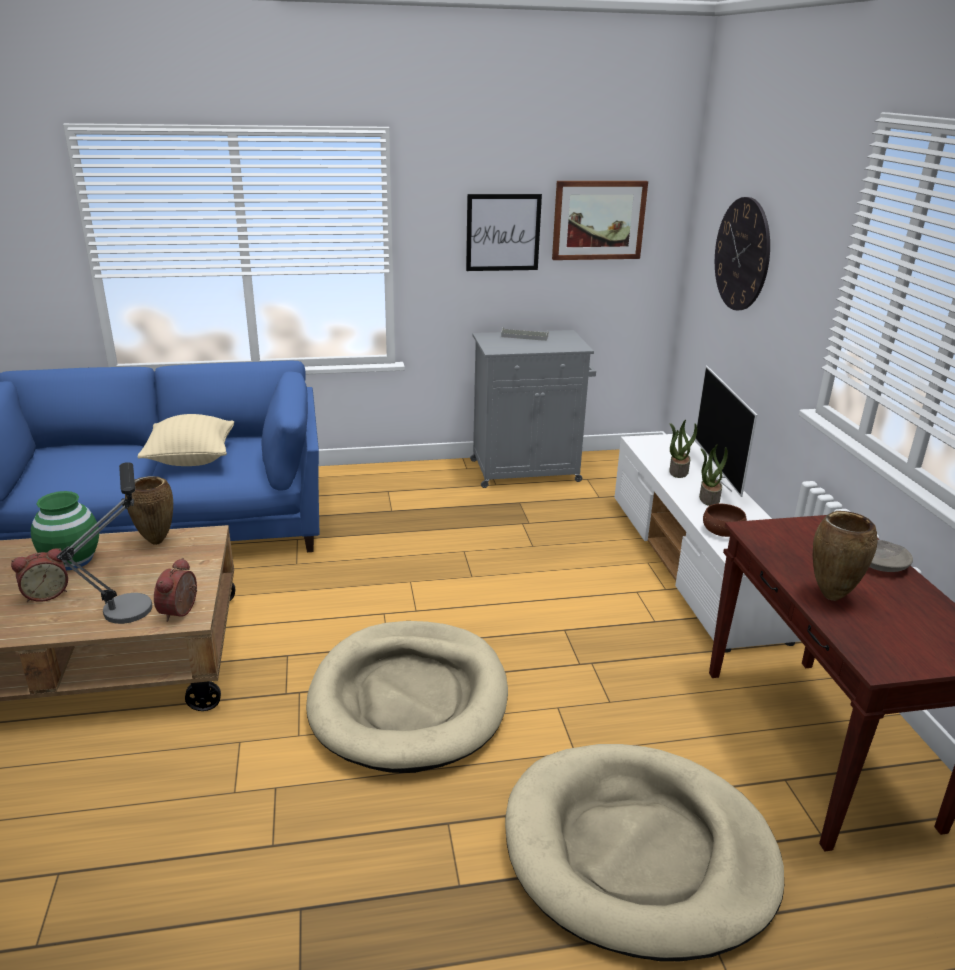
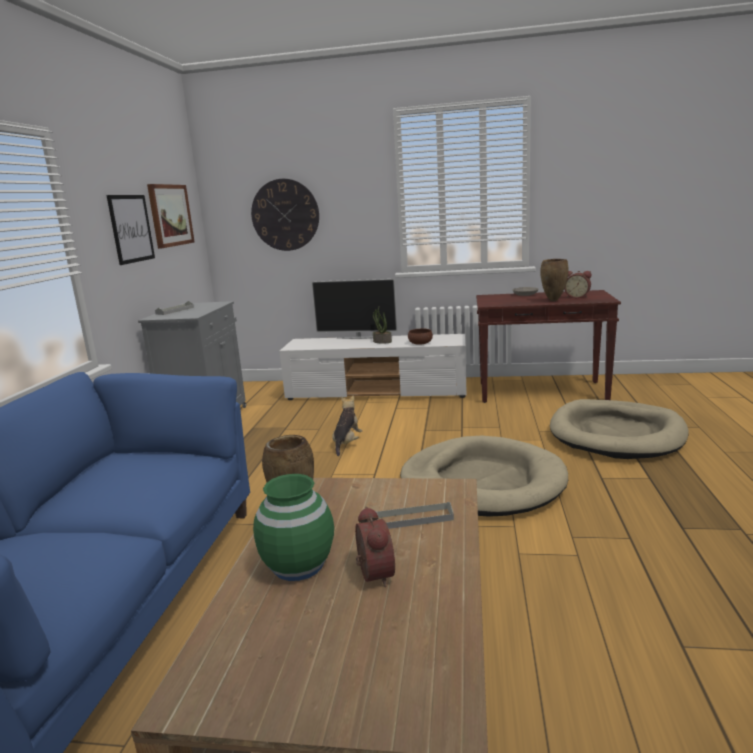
camera: 70 degrees left, 10 degrees down
(130, 601) = (414, 519): table lamp -> grey tray
(181, 611) = (443, 492): alarm clock -> alarm clock (577, 297)
(191, 459) = (116, 493): beige pillow -> none
(496, 575) = (347, 443): none -> plush toy
(678, 471) = (343, 344): potted plant -> none

